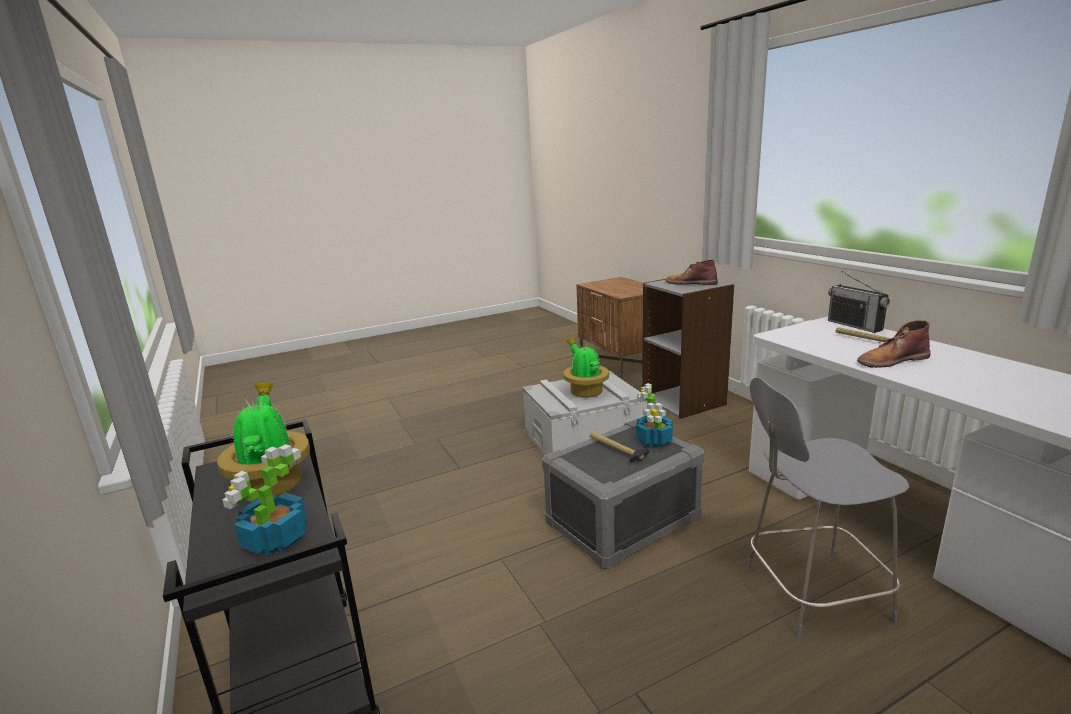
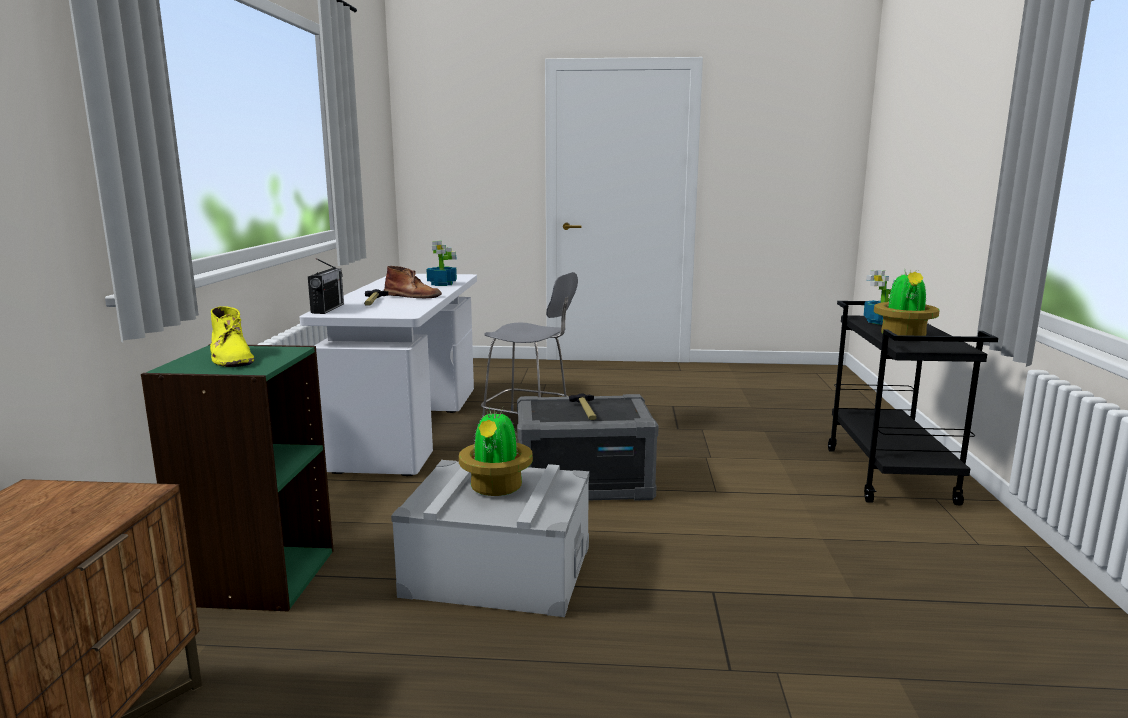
camera: 150 degrees left, 5 degrees down
(654, 441) = (544, 408): potted plant -> potted plant (442, 284)
(684, 401) = (258, 576): grey bookcase -> green bookcase
(690, 283) = (231, 357): brown boot -> yellow boot

